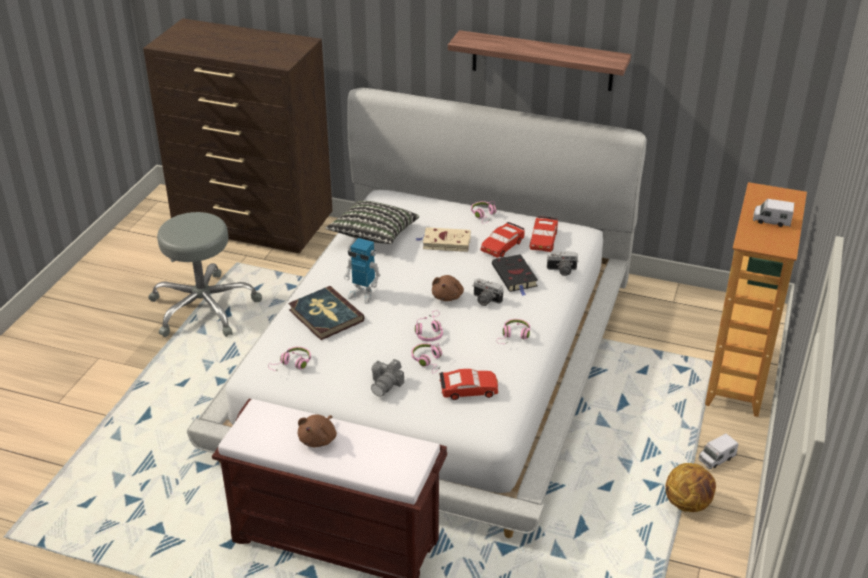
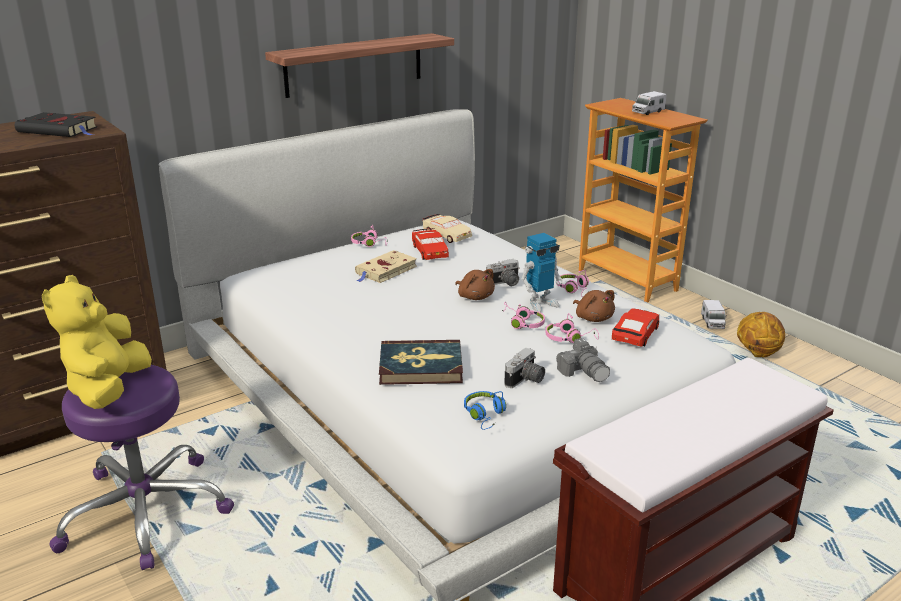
camera: 55 degrees left, 10 degrees down
(186, 226) = (108, 389): none -> yellow plush toy
(204, 308) = (145, 511): grey stool -> purple stool
(292, 364) = (485, 415): pink headphones -> blue headphones
(319, 439) = (689, 421): brown plush toy -> brown plush toy (593, 318)
(362, 294) = (412, 334): toy robot -> toy robot (540, 304)
(373, 235) = (315, 298): pillow -> none
(515, 277) = (486, 261): black book -> black book (59, 130)
(543, 240) = (447, 235): red toy car -> beige toy car
(561, 271) = (502, 243): camera -> camera (525, 380)

